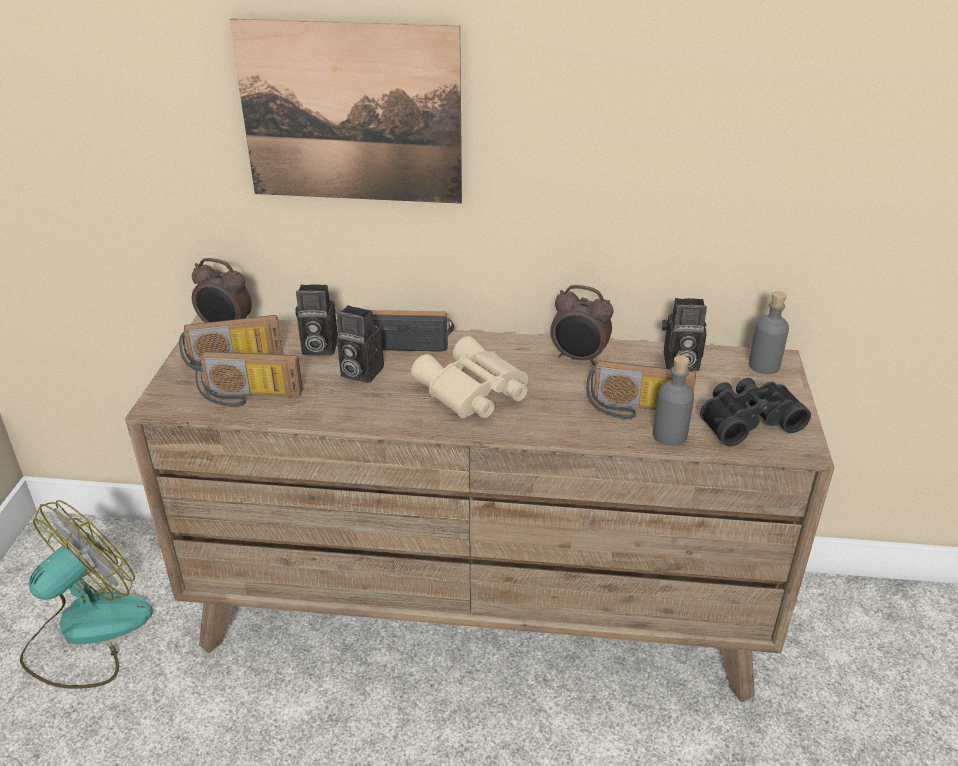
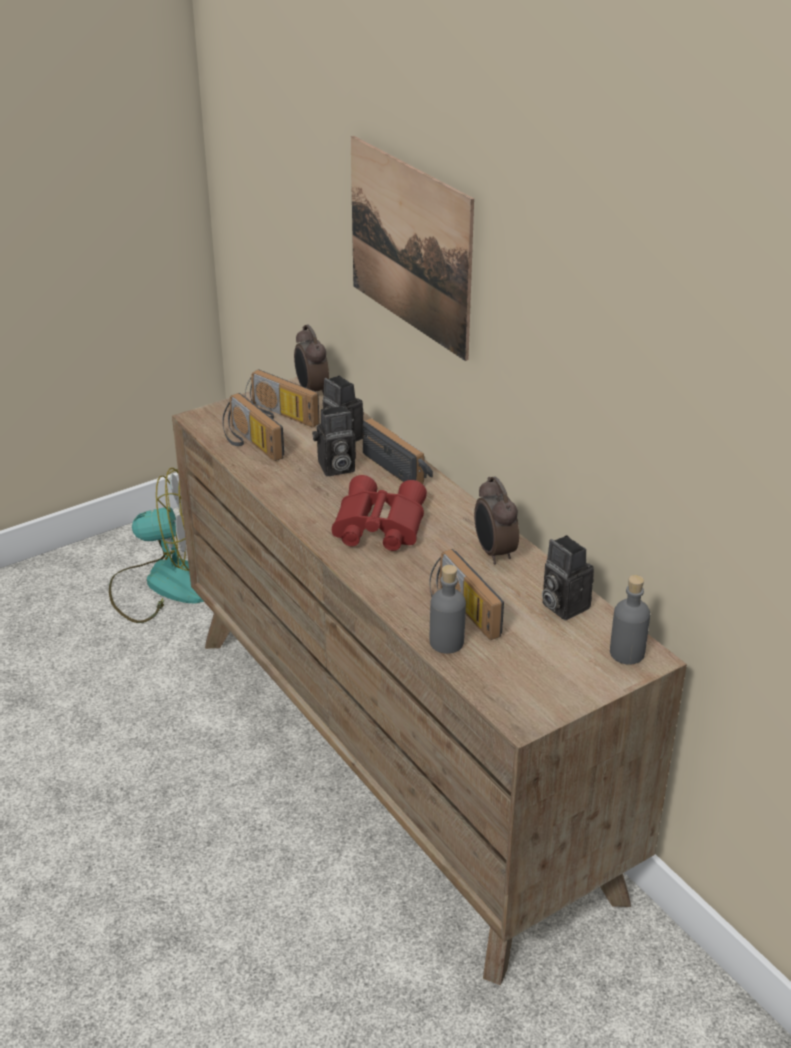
camera: 50 degrees right, 0 degrees up
(359, 372) = (335, 468): camera -> camera turned 90 degrees counterclockwise
(472, 392) = (377, 526): beige binoculars -> red binoculars
(746, 420) = (523, 675): black binoculars -> none

